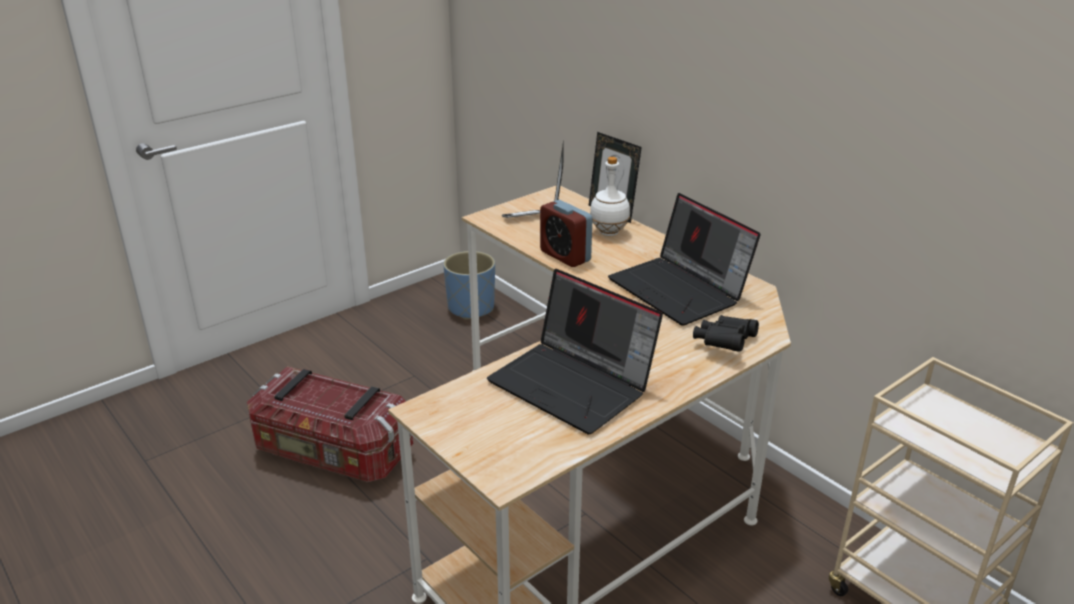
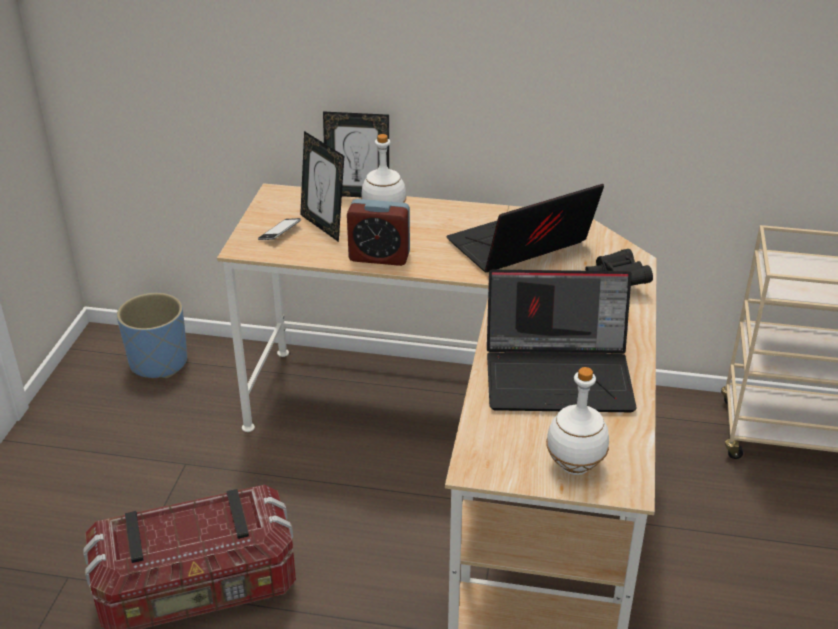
camera: 40 degrees left, 5 degrees up
(488, 446) = (574, 467): none -> white bottle
(680, 290) = (519, 247): laptop -> laptop turned 135 degrees clockwise

